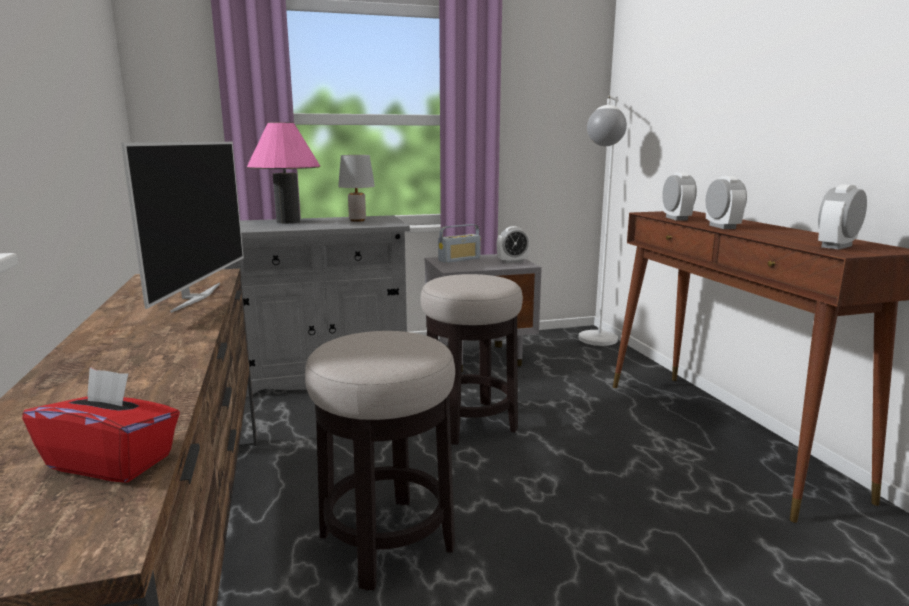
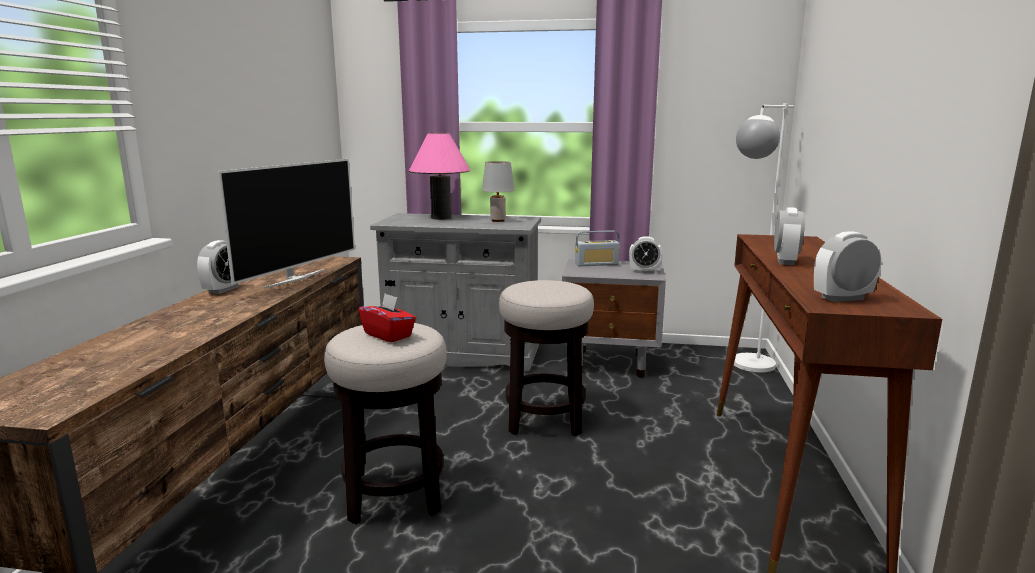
camera: 25 degrees right, 0 degrees up
(112, 461) = (106, 376): red tissue box -> red tissue box (388, 335)
(676, 218) = (765, 246): alarm clock -> alarm clock (223, 290)

